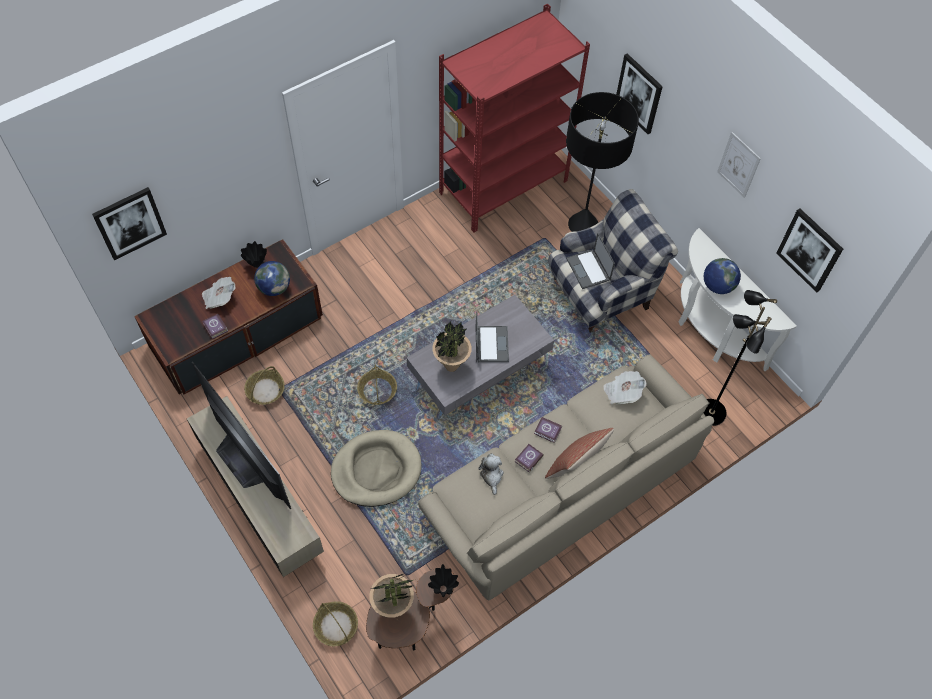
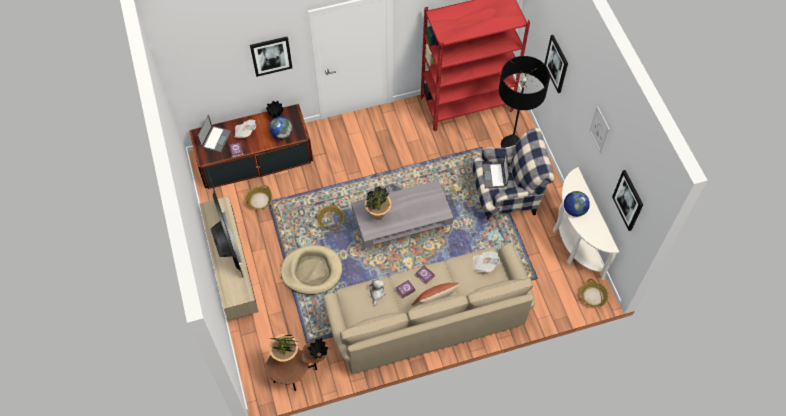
camera: 20 degrees right, 0 degrees up
(129, 223) = (194, 71): picture -> picture (271, 55)
(335, 626) = (252, 361): basket -> basket (593, 296)
(491, 344) = (410, 208): laptop -> laptop (216, 139)
(710, 412) = (550, 297): black floor lamp -> none

